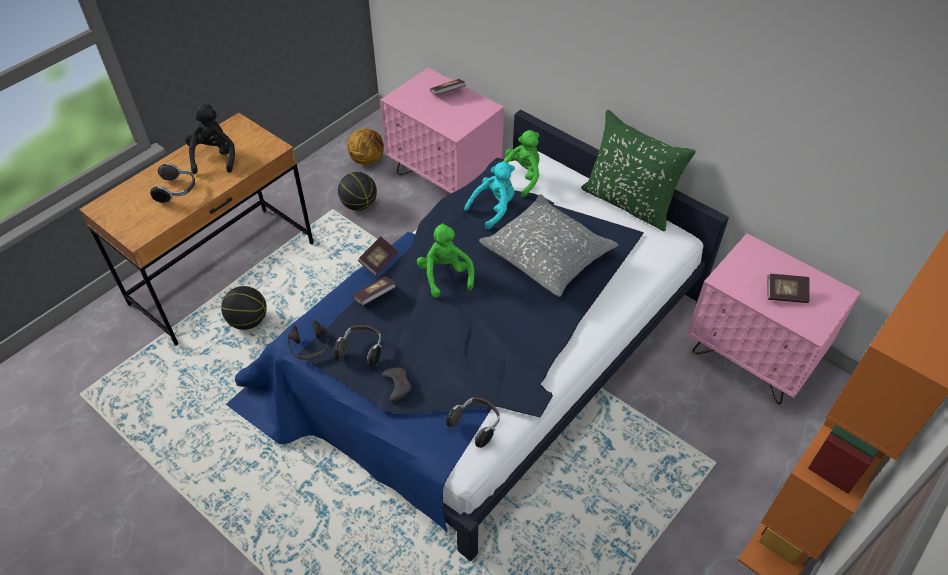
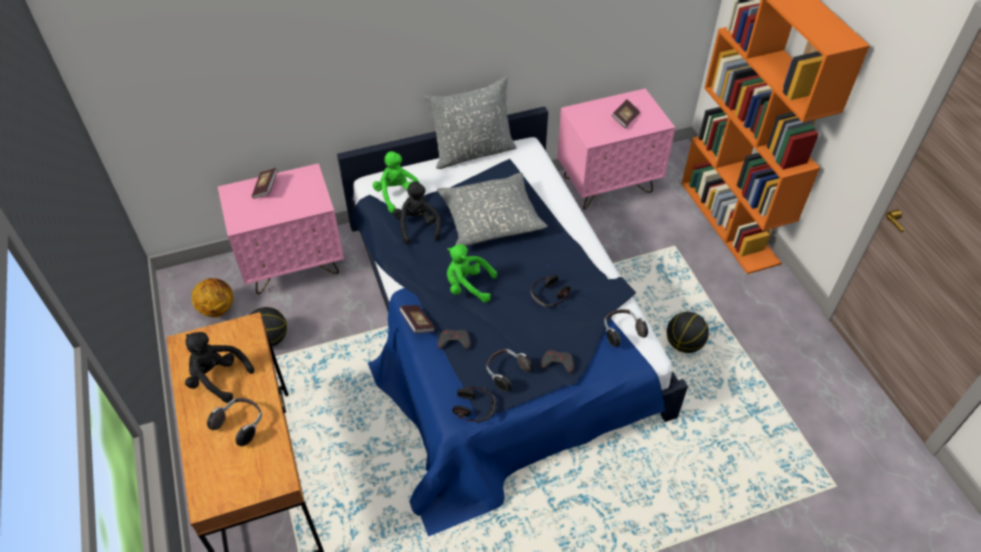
camera: 60 degrees left, 0 degrees up
(248, 321) = (342, 483): basketball -> basketball (684, 344)
(375, 296) = (454, 341): book -> grey game controller
(479, 342) = (549, 295): none -> headphones
(494, 208) = (418, 226): turquoise plush toy -> black plush toy
(629, 202) = (472, 152): green pillow -> grey pillow

